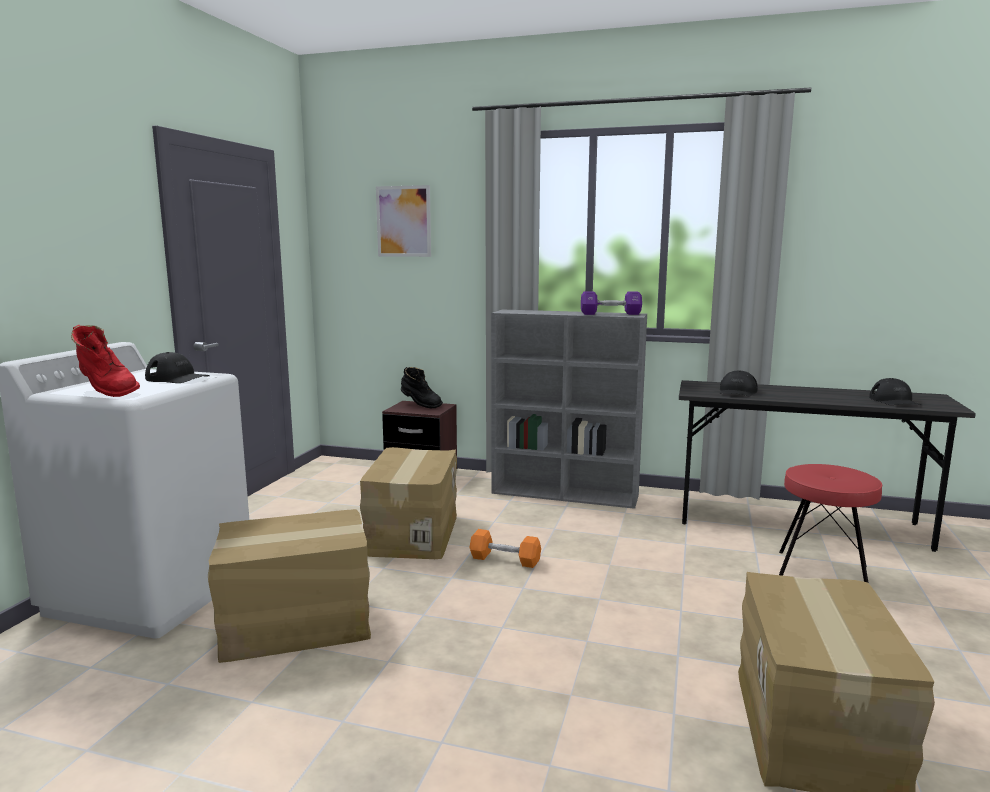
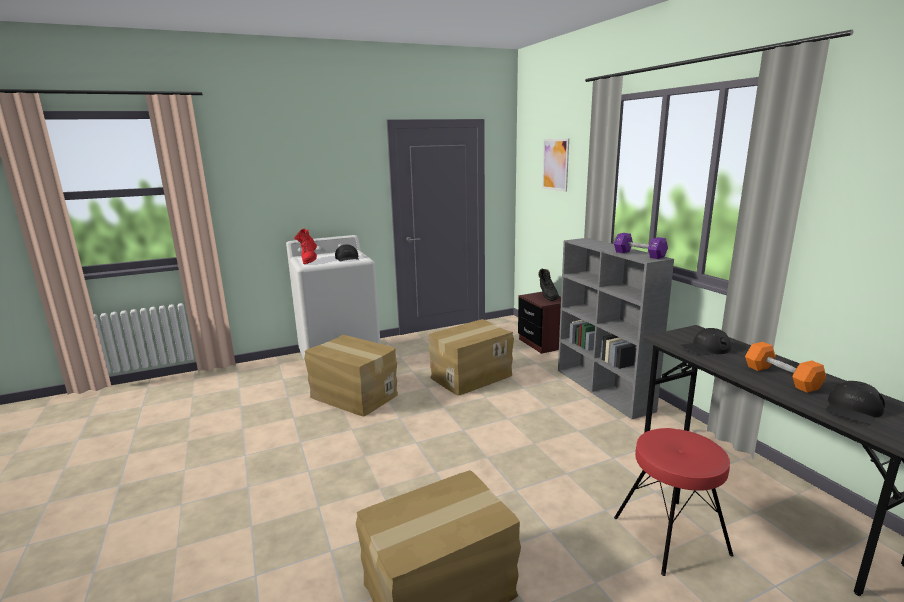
camera: 50 degrees right, 5 degrees up
(505, 560) = (485, 411): orange dumbbell -> orange dumbbell (781, 377)

